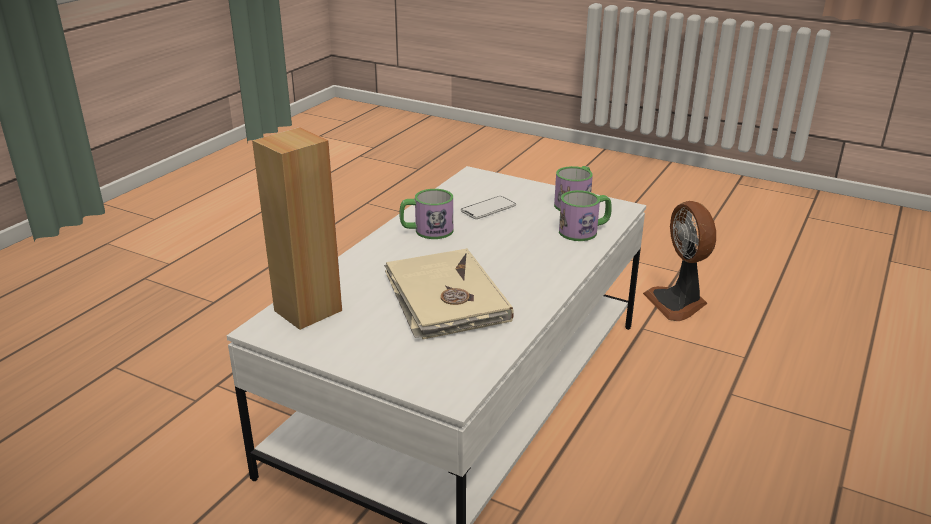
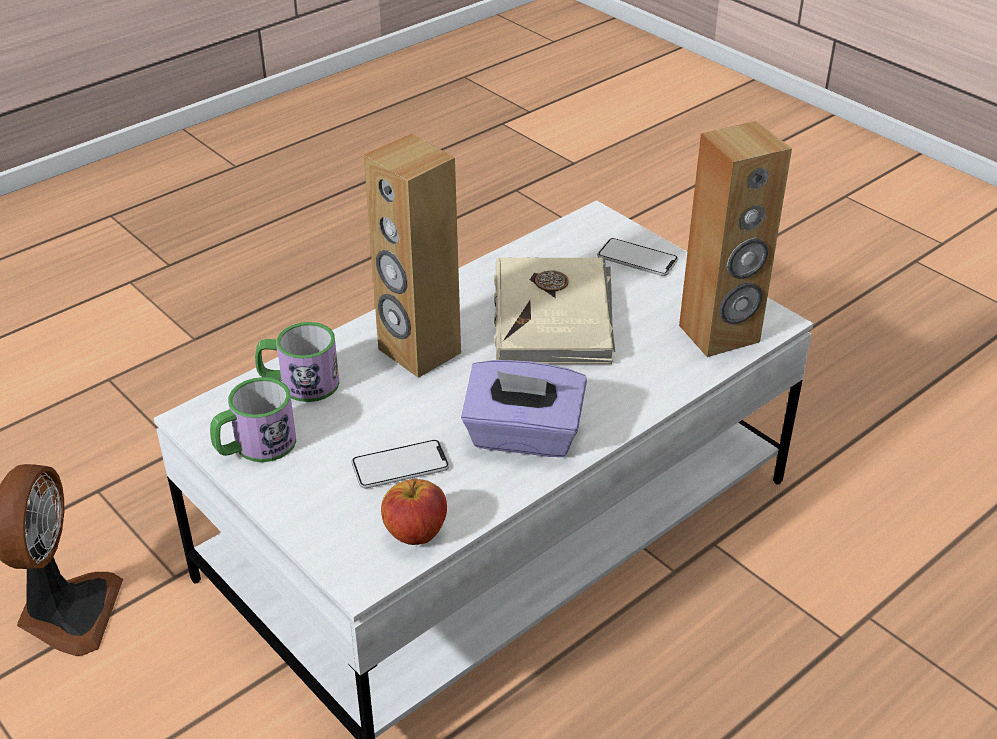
camera: 160 degrees left, 10 degrees up
(394, 360) = (637, 259): none -> phone
(427, 231) = (523, 436): mug -> purple tissue box
(459, 189) = (415, 533): none -> apple
(526, 259) = (418, 351): none -> brown speaker

